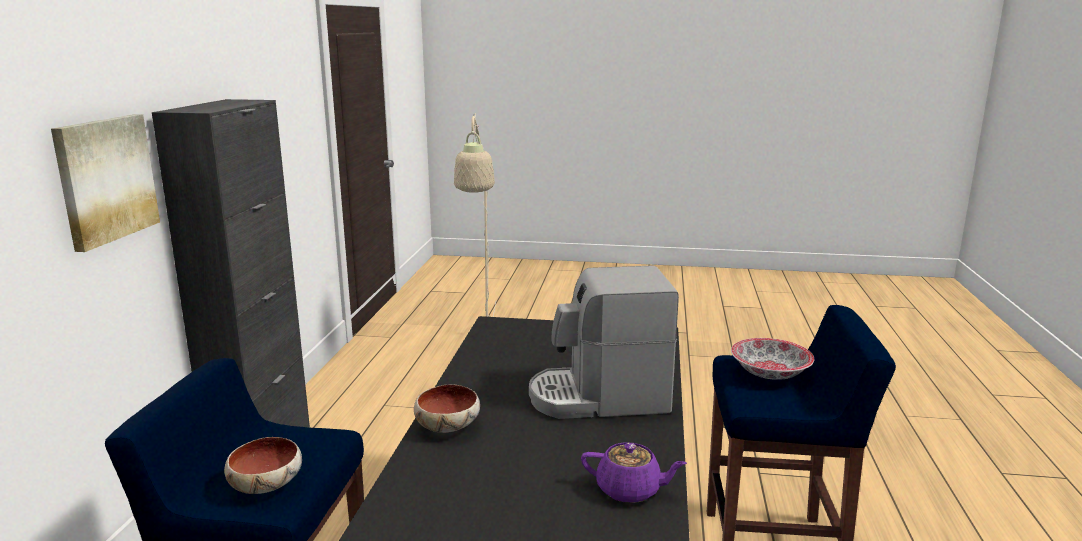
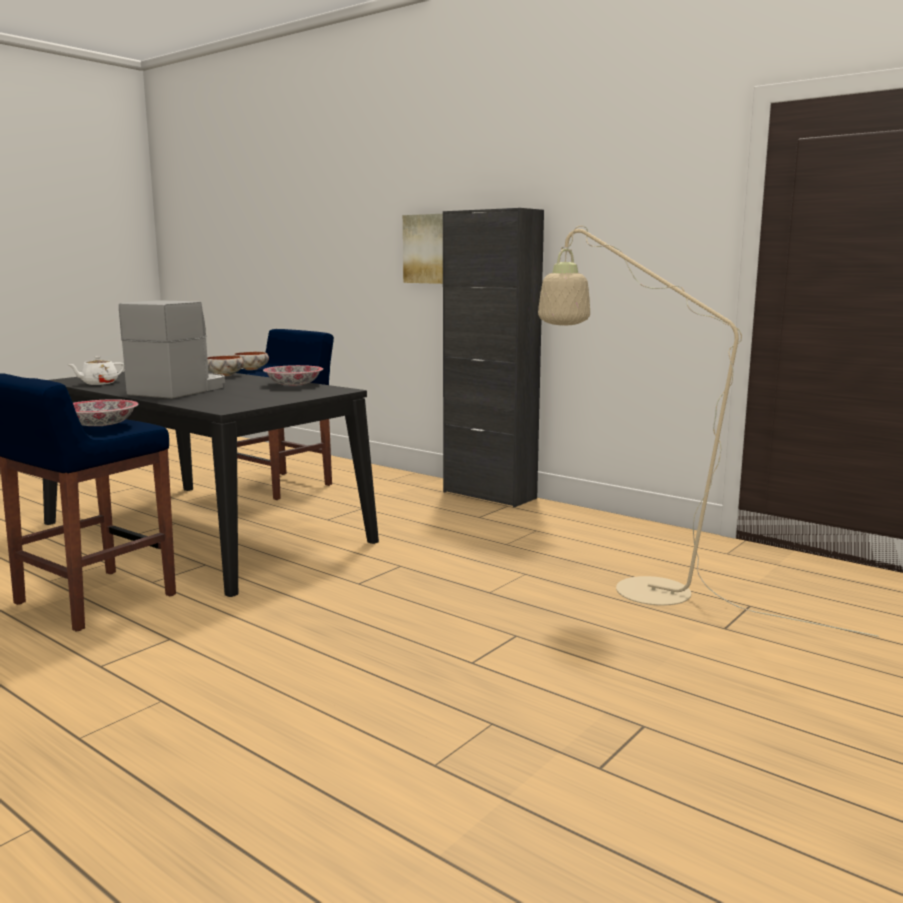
camera: 120 degrees right, 5 degrees down
(484, 354) = (294, 385): none -> bowl
(630, 490) = (98, 383): purple teapot -> white teapot

